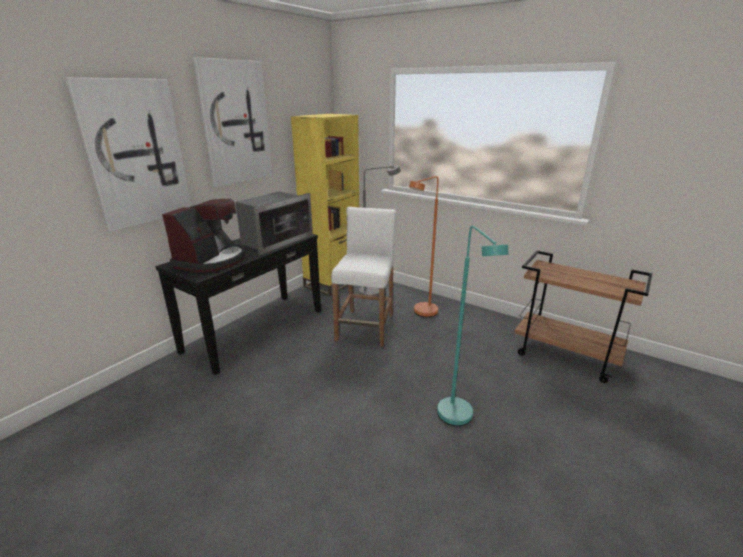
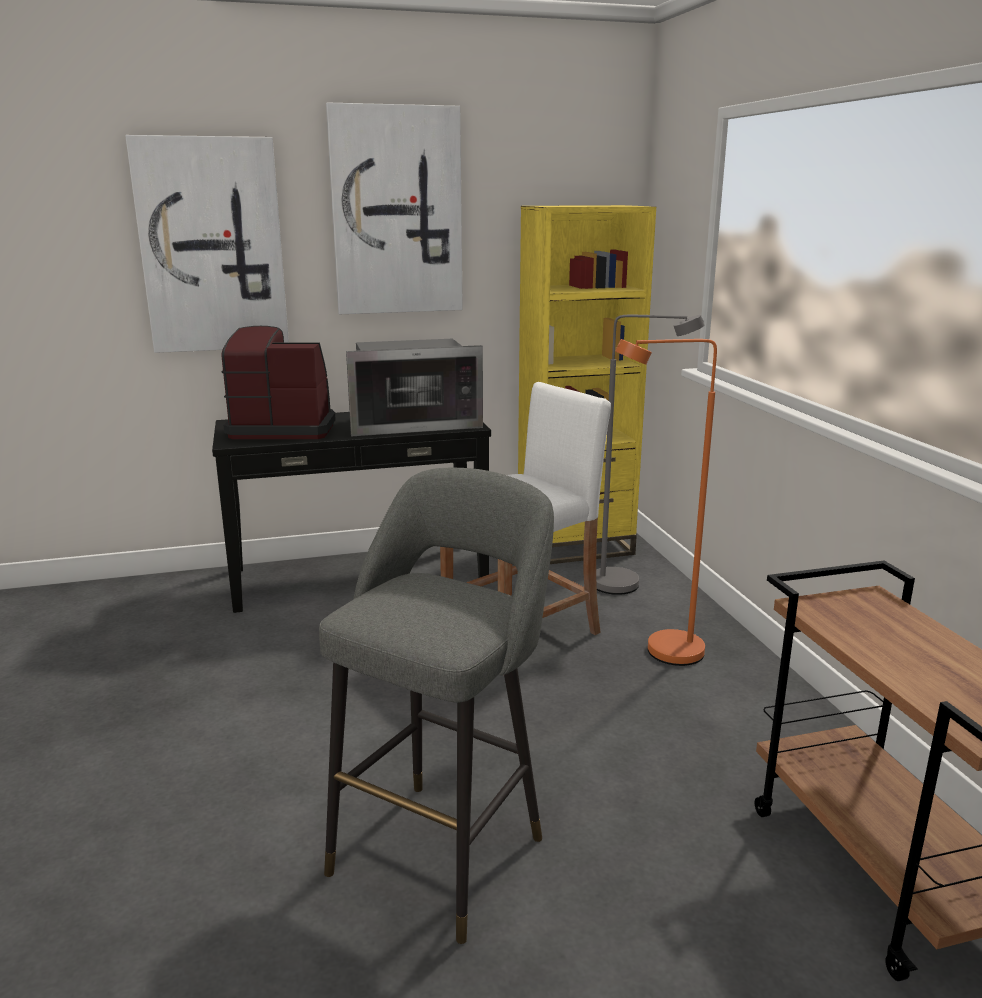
camera: 40 degrees right, 5 degrees down
(211, 260) = (283, 428): coffee machine -> coffee machine turned 150 degrees counterclockwise
(458, 420) = (444, 848): turquoise floor lamp -> grey stool

